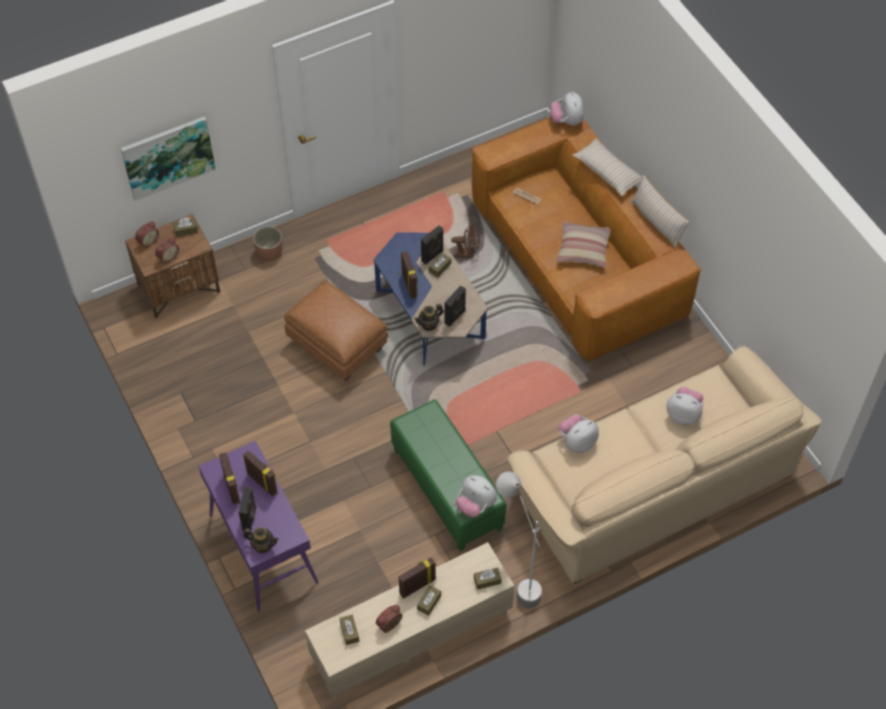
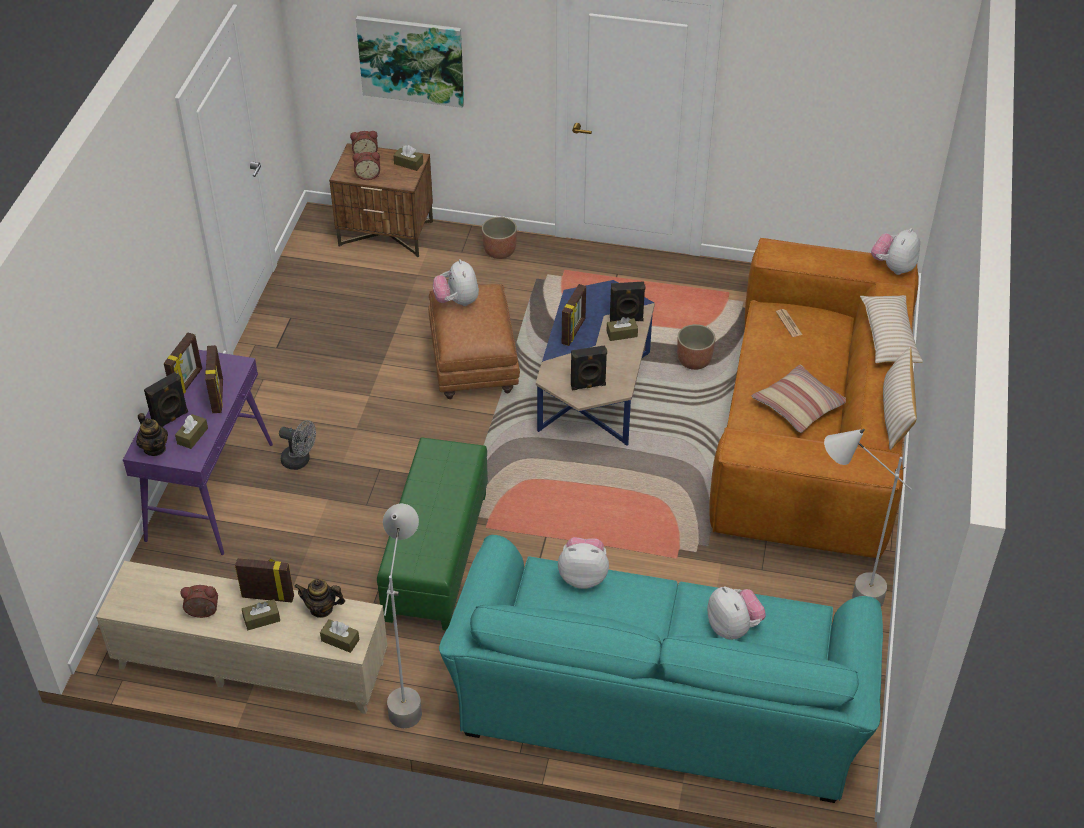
camera: 40 degrees right, 10 degrees down
(298, 487) = (300, 461): none -> grey fan
(349, 632) = (160, 591): brown tissue box -> brown tissue box (192, 436)
(429, 325) = (554, 377): teapot -> teapot (321, 608)
(467, 253) = (694, 360): brown fan -> planter
(475, 505) = (413, 566): plush toy -> plush toy (457, 301)
(652, 483) = (660, 698): beige sofa -> turquoise sofa
(687, 352) = (841, 596): none -> grey floor lamp

